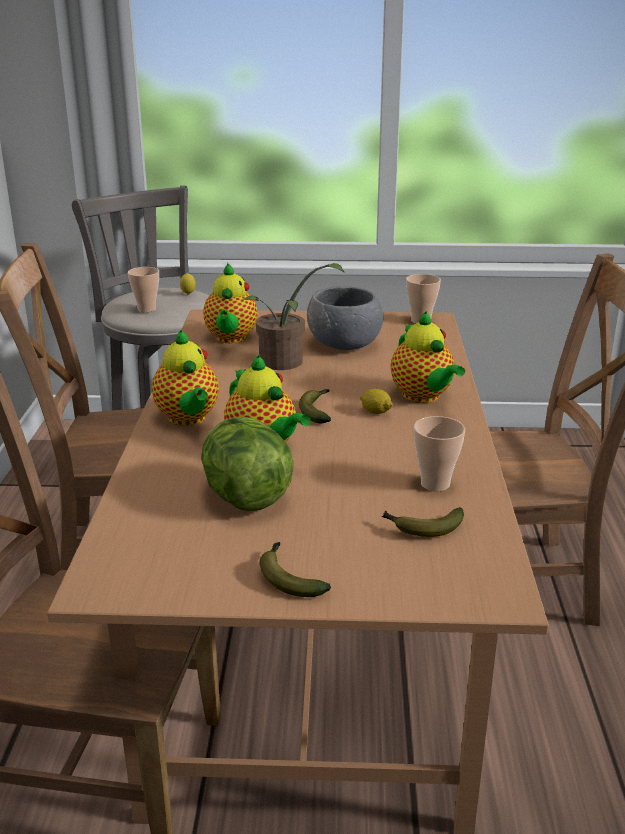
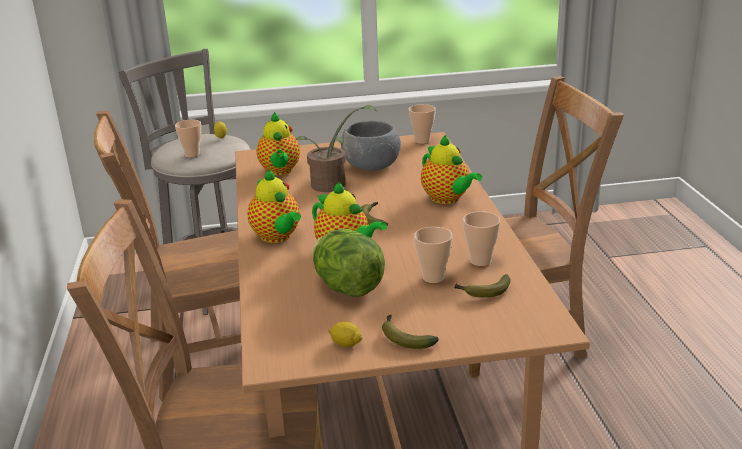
camera: 10 degrees left, 0 degrees up
(362, 498) = (433, 278): none -> cup
(375, 412) = (417, 215): lemon -> lemon (346, 344)

